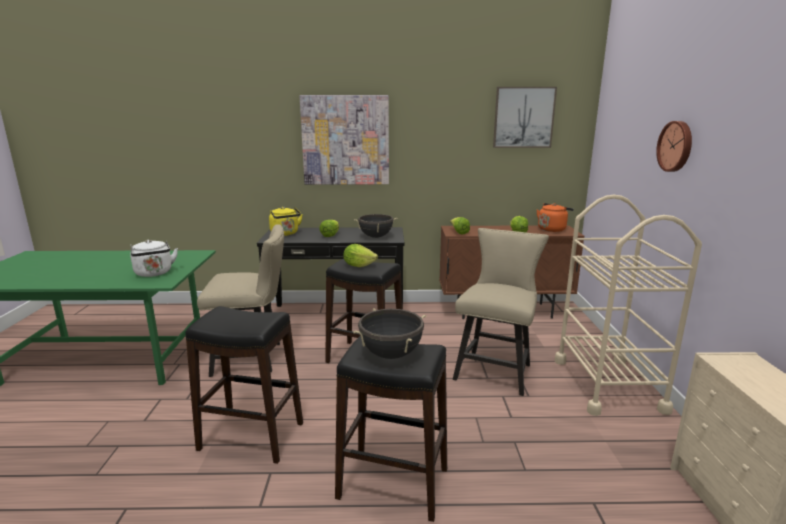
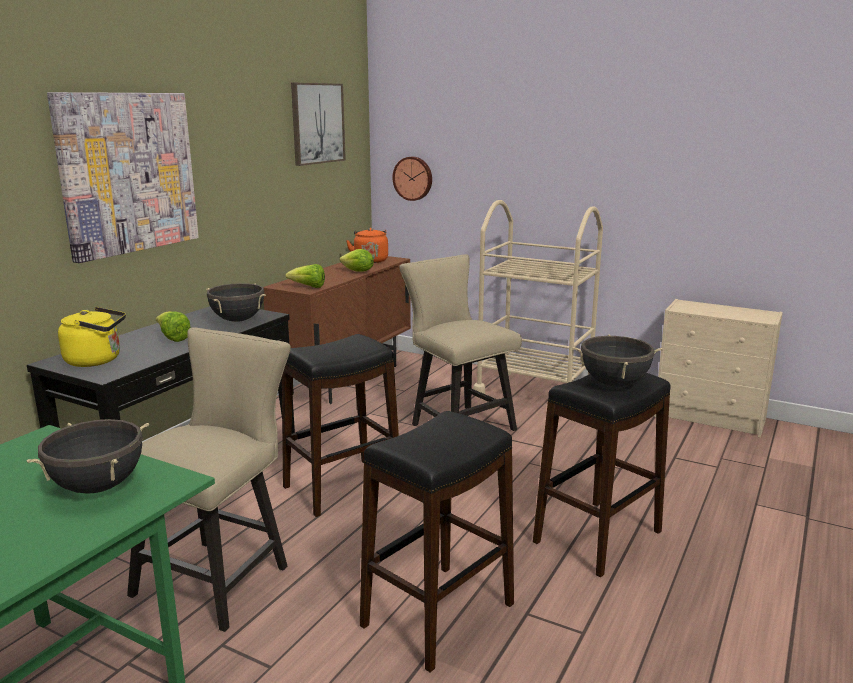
camera: 60 degrees left, 0 degrees up
(154, 273) = (98, 487): white kettle -> black cooking pot
(358, 265) = (334, 350): lettuce -> none
(676, 146) = (532, 146): wall clock -> wall clock (413, 178)

